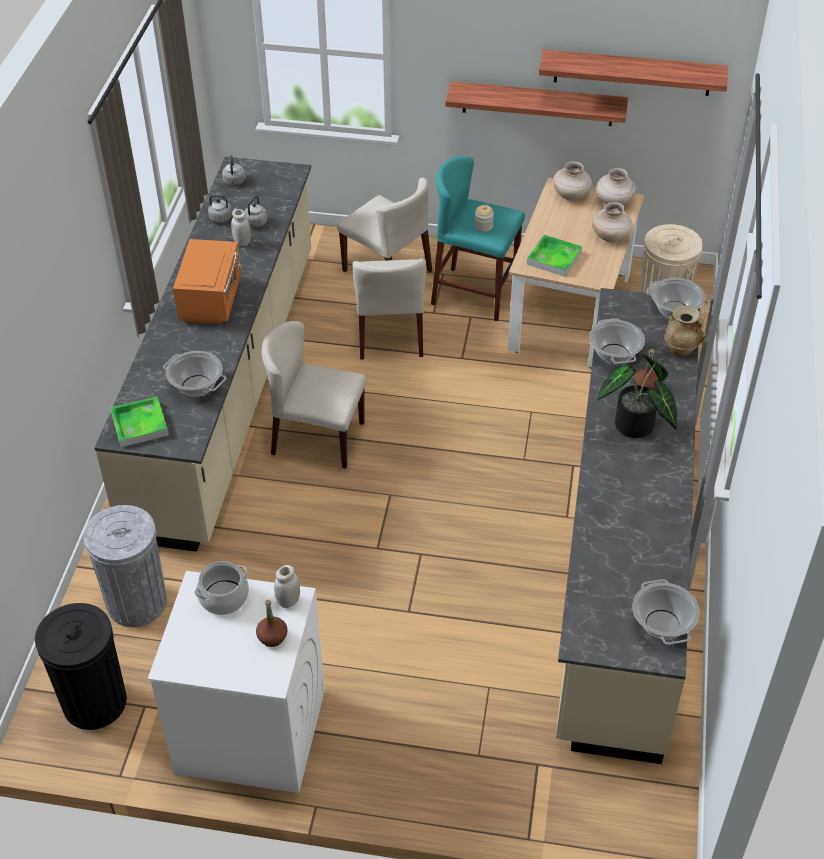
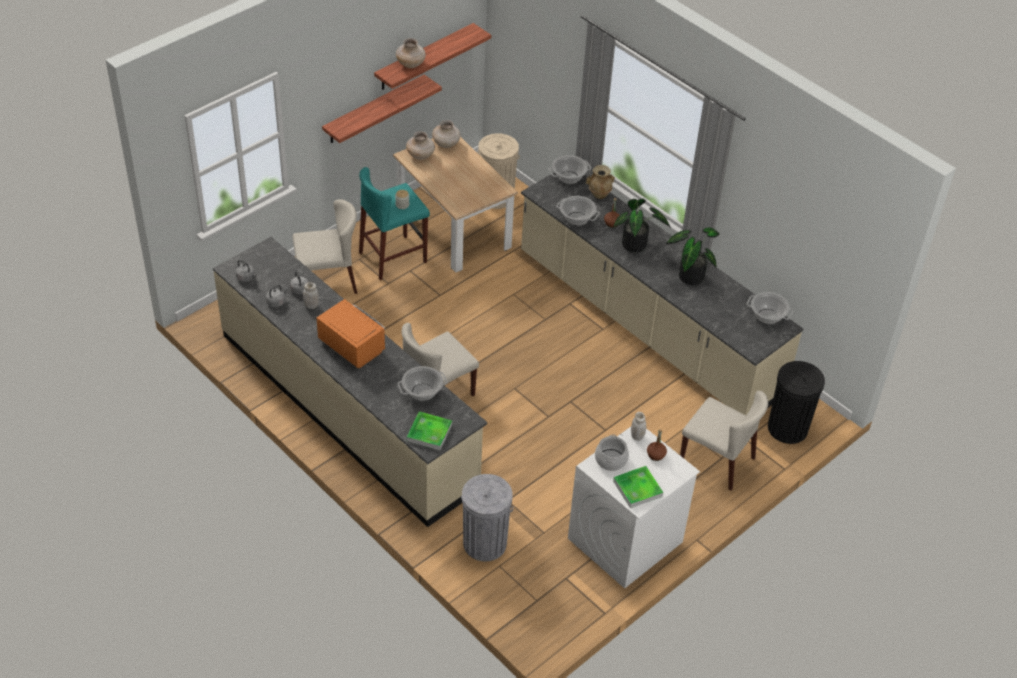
camera: 55 degrees left, 0 degrees up
(94, 702) = (542, 599): black trash can -> black trash can (787, 428)
(390, 334) = (385, 312): beige chair -> beige chair (717, 460)
(554, 258) = (465, 195): tray -> tray (637, 489)
(610, 237) = (473, 164): beige vase -> beige vase (411, 64)
(645, 504) = (690, 274): none -> potted plant

